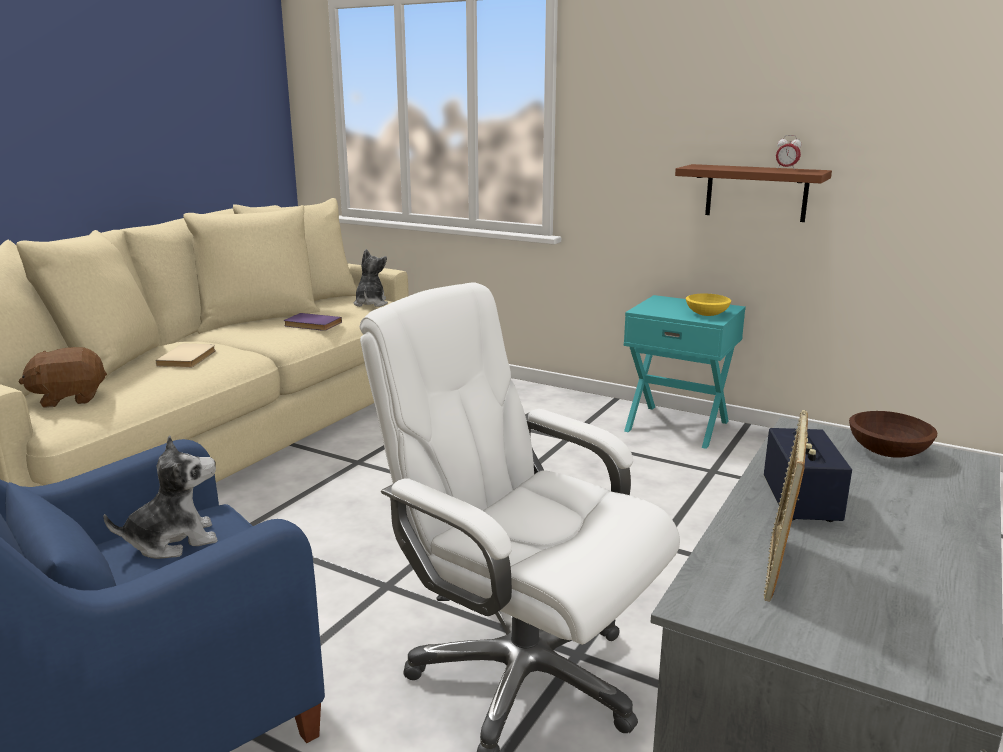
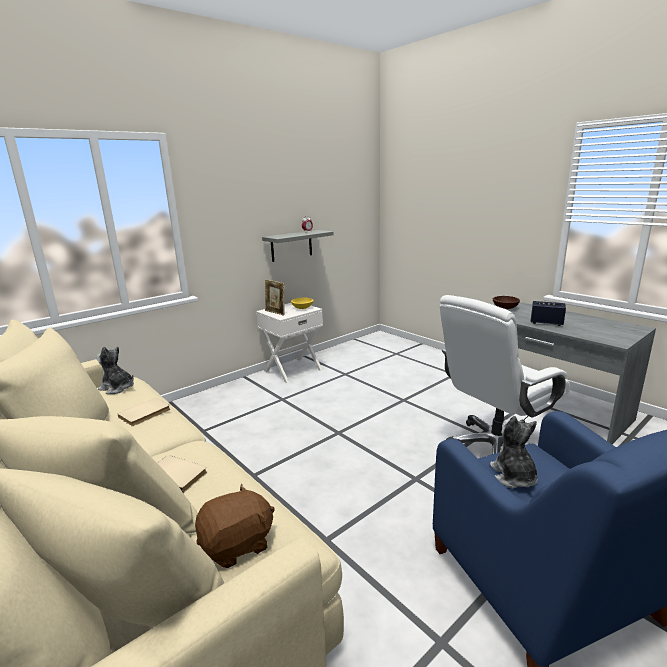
camera: 70 degrees left, 0 degrees up
(69, 398) = (237, 545): brown plush toy -> brown plush toy turned 120 degrees counterclockwise
(311, 324) = (145, 414): purple book -> beige book
(677, 425) = (292, 370): turquoise nightstand -> white nightstand
(756, 192) = (291, 245): brown shelf -> grey shelf
(777, 568) = (592, 332): picture frame -> picture frame (275, 312)

